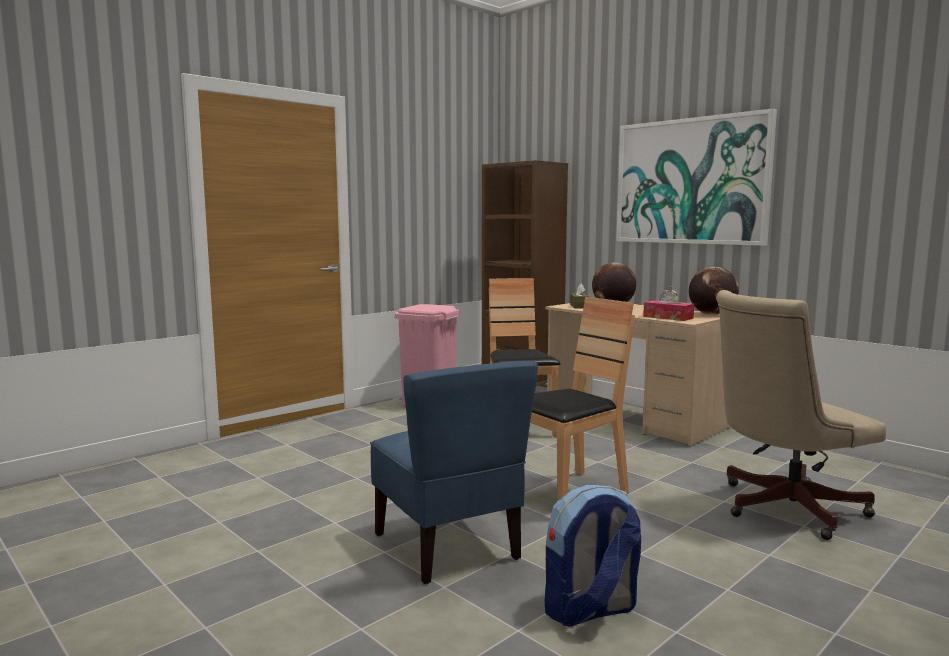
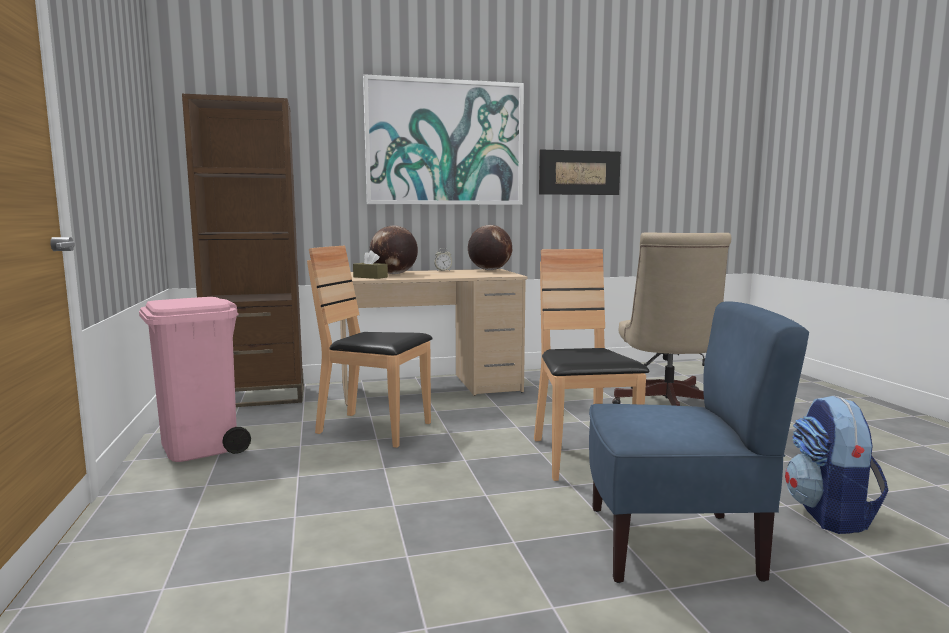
camera: 60 degrees left, 0 degrees up
(668, 317) = (483, 275): tissue box -> none
(849, 207) = (579, 172): none -> picture

